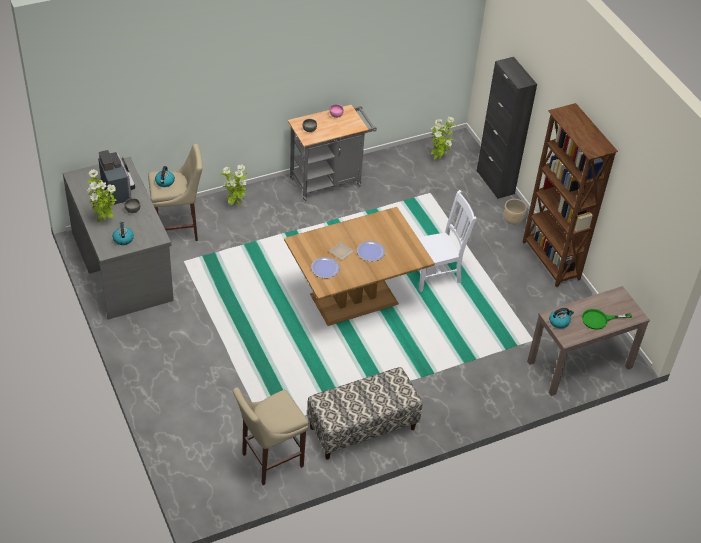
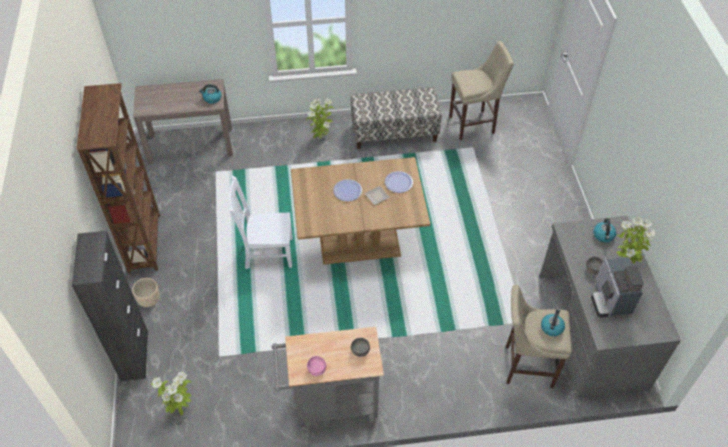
camera: 160 degrees left, 5 degrees up
(235, 204) = (453, 389): potted plant -> potted plant (321, 138)
(599, 320) = (177, 94): green frying pan -> none

